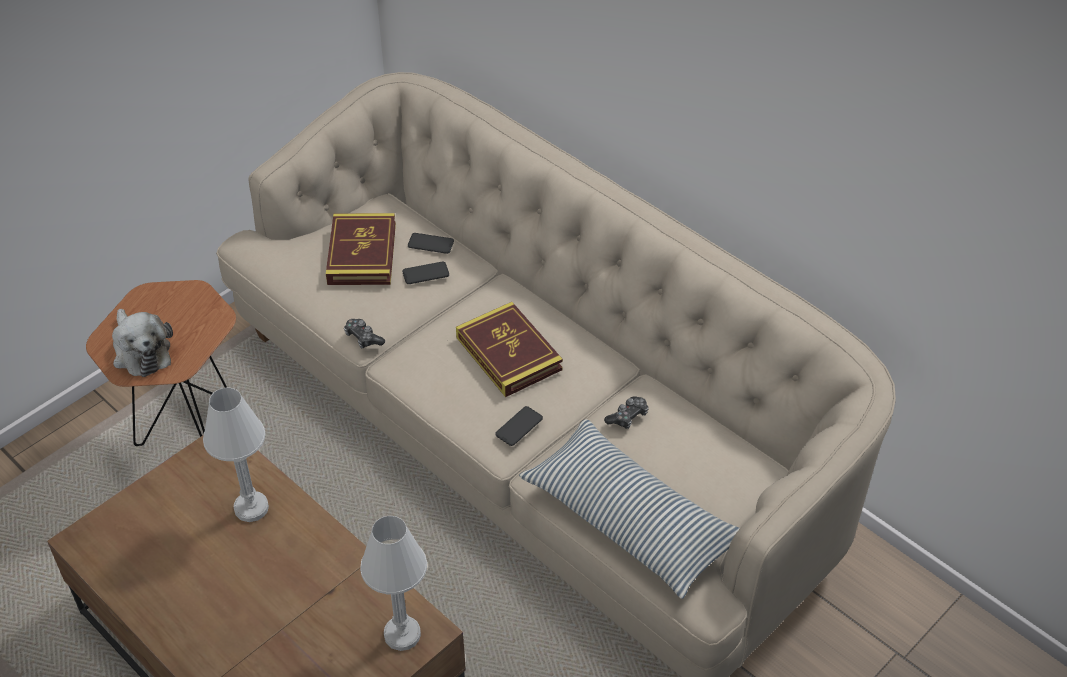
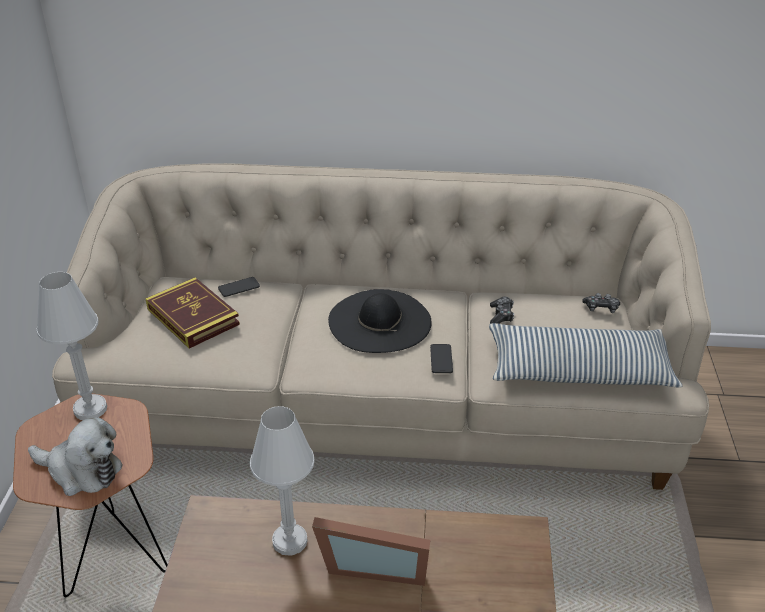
camera: 40 degrees left, 10 degrees down
(287, 570) = (373, 565): none -> picture frame
(363, 338) = (258, 368): game controller -> game controller (601, 308)
(402, 634) = (511, 548): white table lamp -> white table lamp (90, 409)
(425, 273) = (257, 306): phone -> none
(508, 353) = (379, 321): book -> black hat

